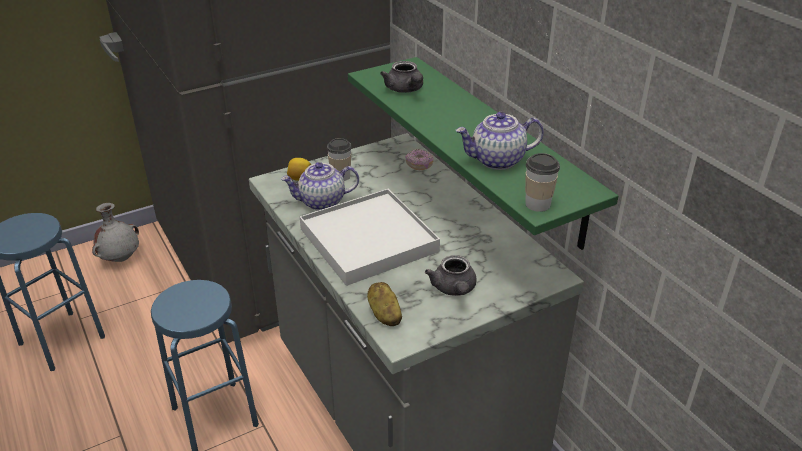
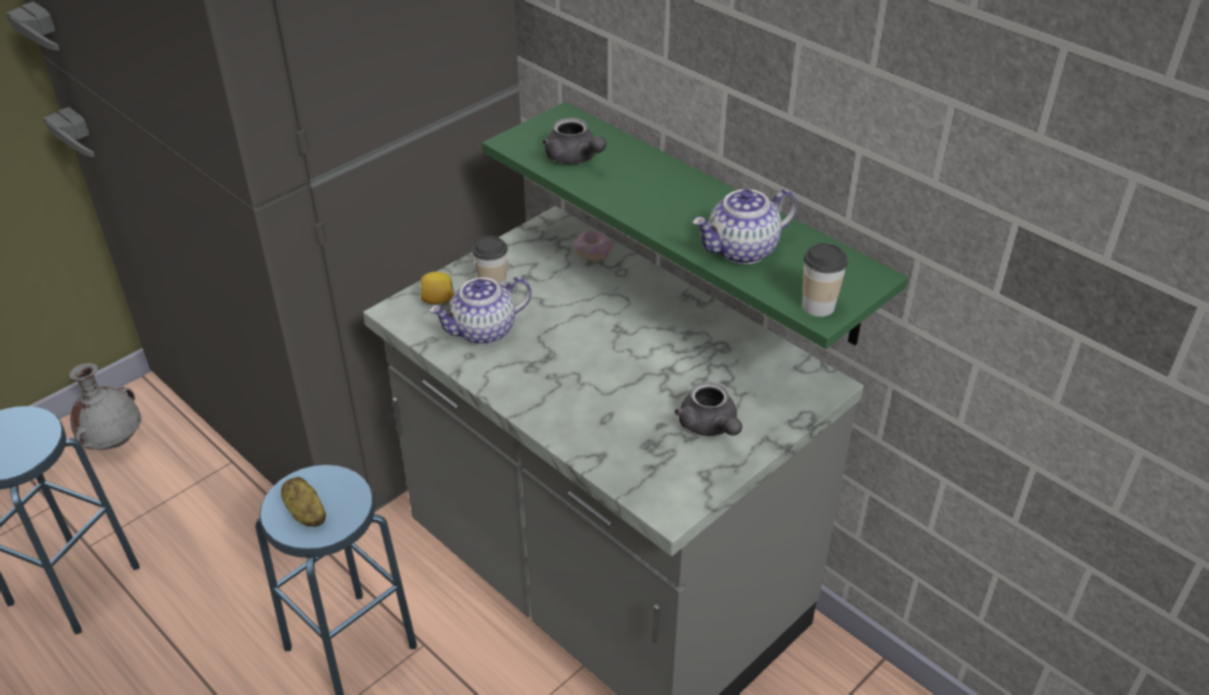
camera: 15 degrees left, 5 degrees up
(368, 240) = (571, 376): white tray -> none
(384, 314) = (636, 479): potato -> potato (305, 513)

